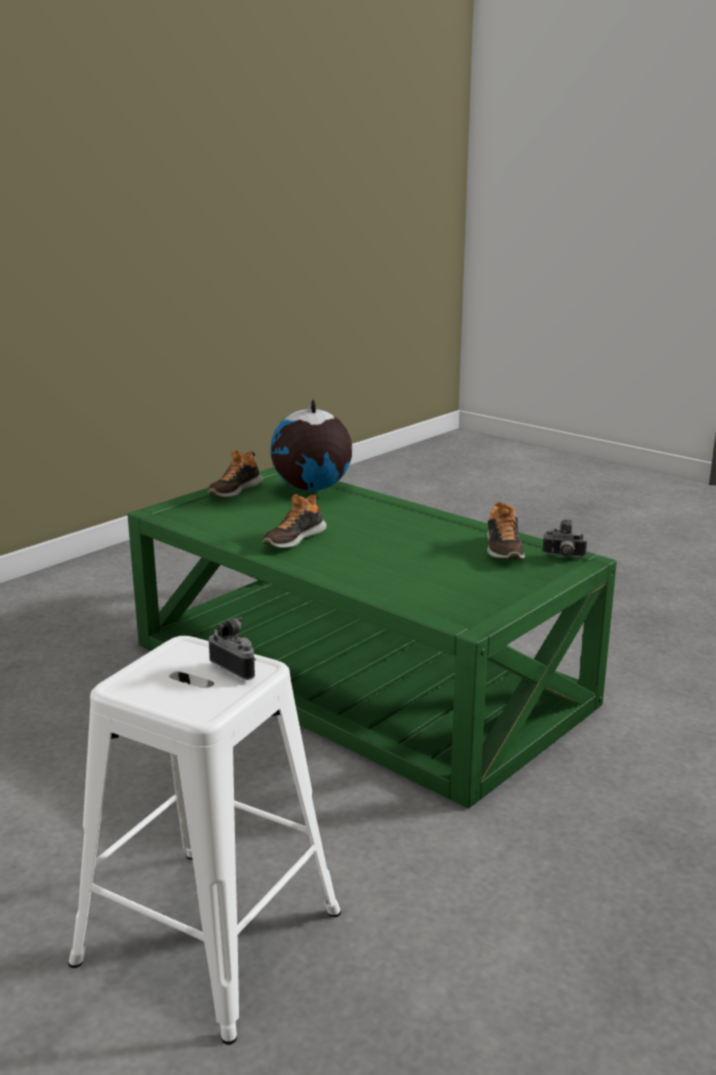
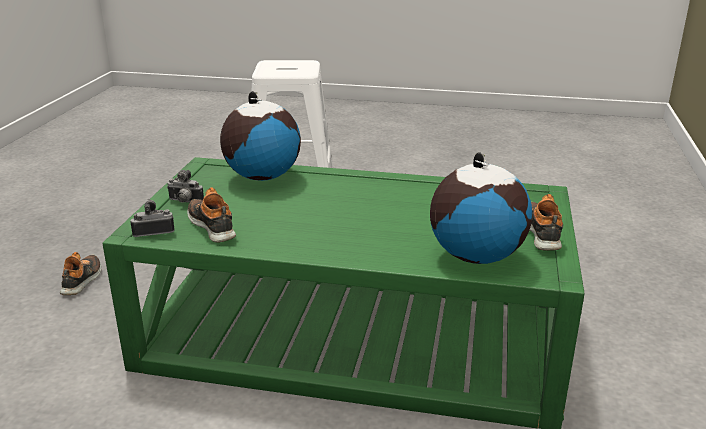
camera: 150 degrees right, 5 degrees up
(237, 667) = (272, 71): camera -> camera (184, 202)
(293, 538) = (396, 194): shoe -> shoe (82, 280)
(410, 588) = (262, 177): none -> globe

